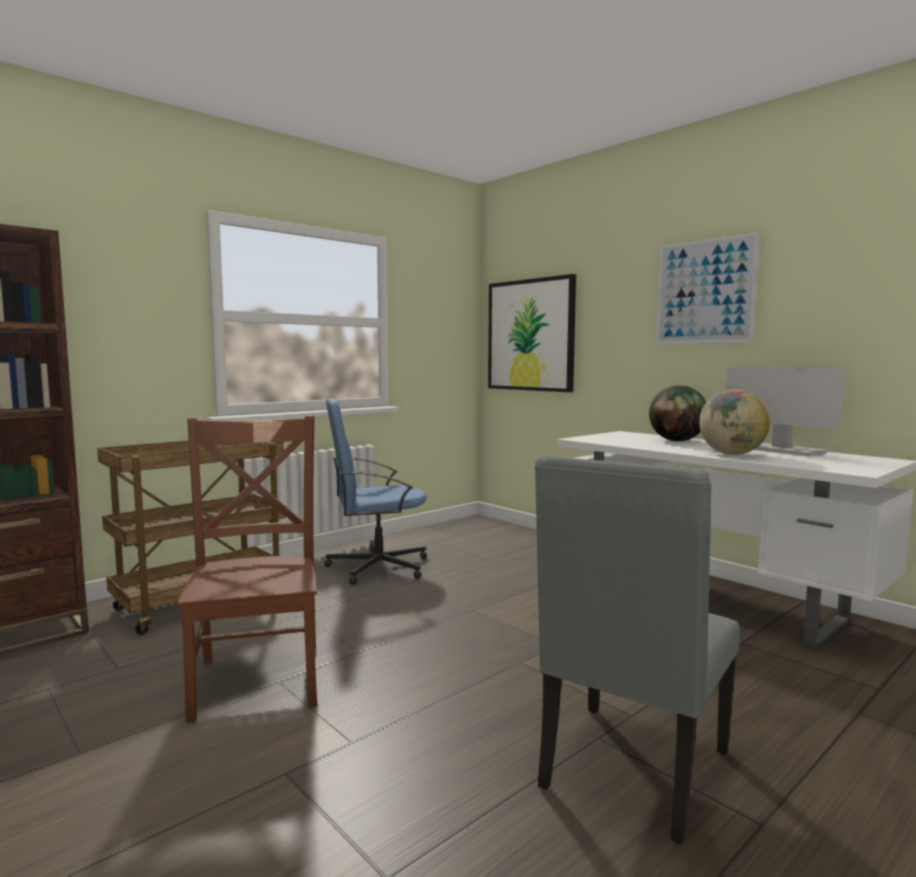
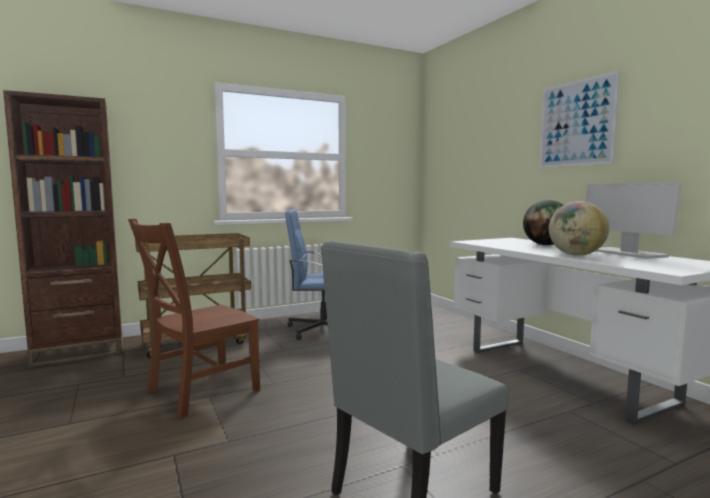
camera: 15 degrees right, 0 degrees up
(258, 677) = (199, 392): brown chair -> brown chair turned 135 degrees counterclockwise
(530, 335) = (453, 164): picture -> none

